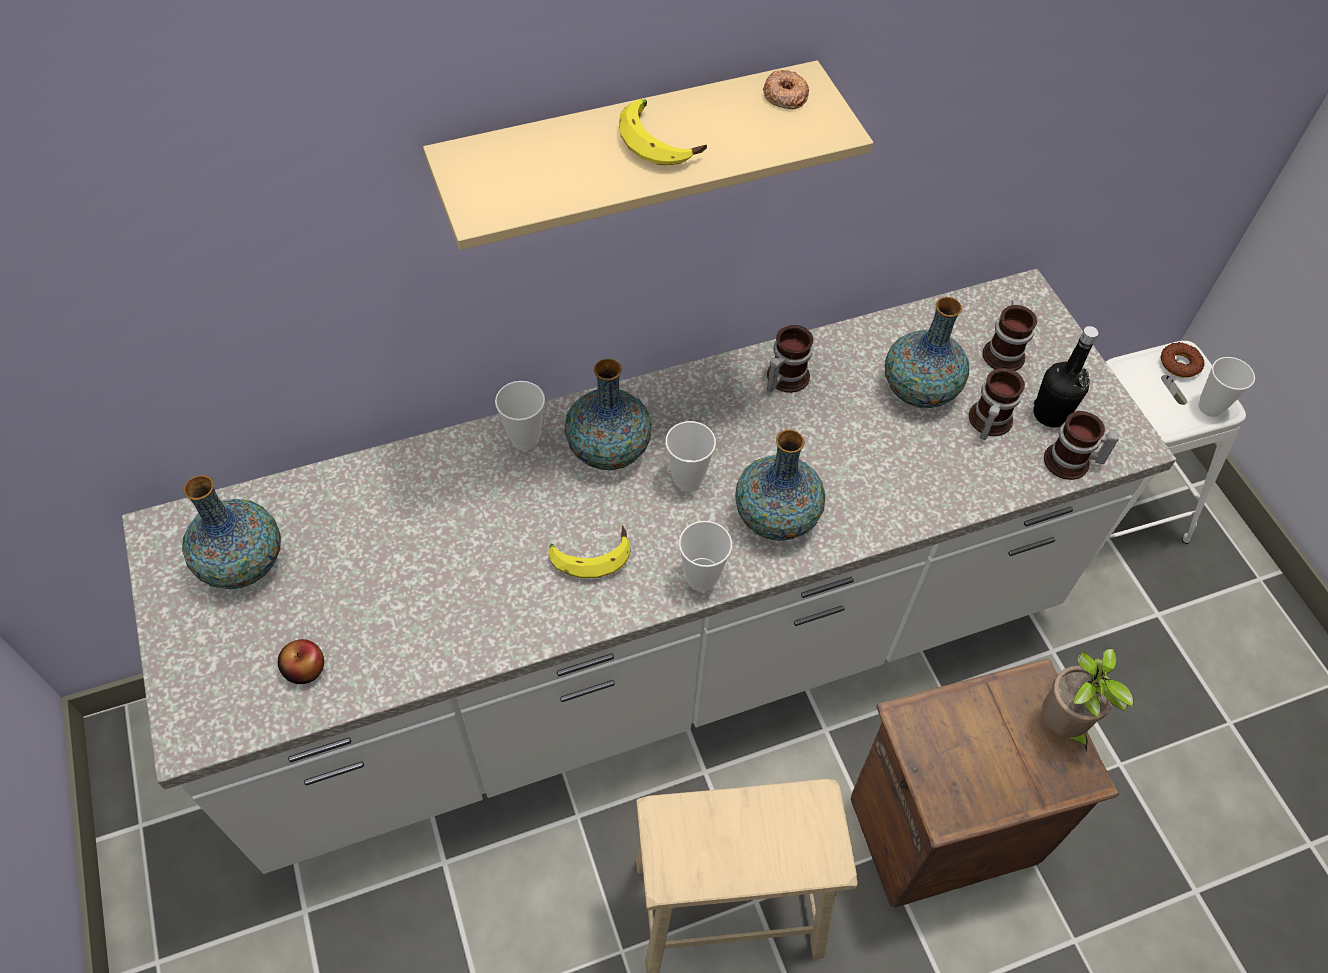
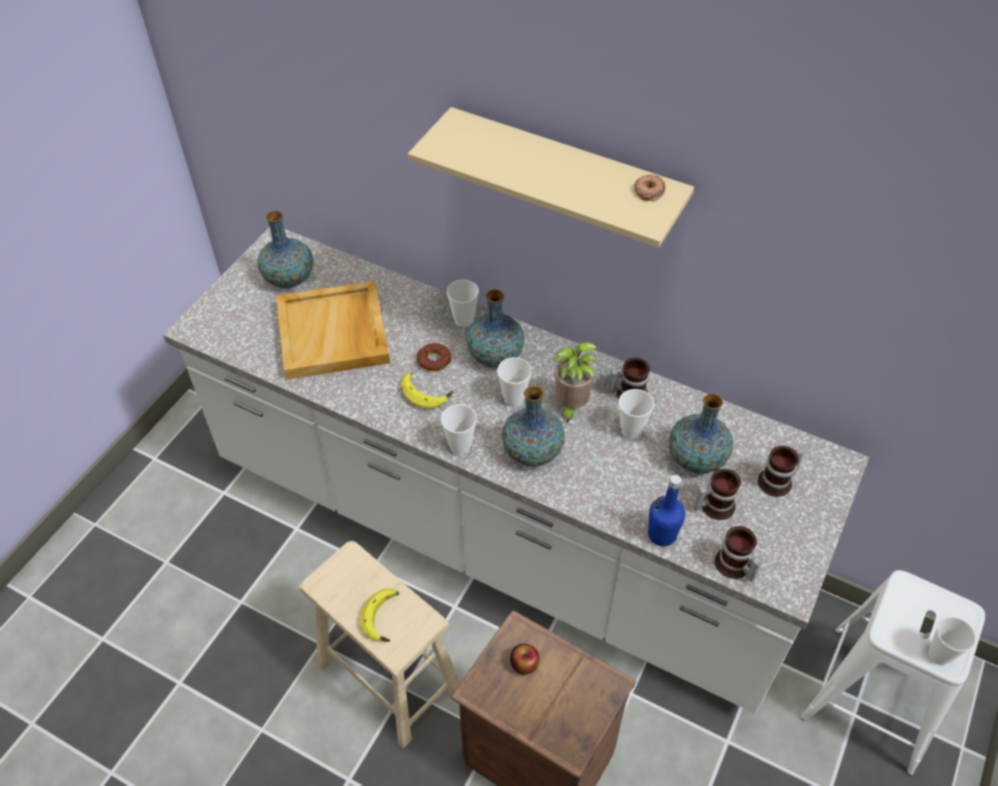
camera: 50 degrees right, 5 degrees down
(305, 669) = (259, 338): apple -> apple (524, 663)
(394, 581) = (334, 334): none -> beige tray
(661, 140) = (555, 171): banana -> banana (385, 618)
(834, 413) = (631, 430): none -> cup
(984, 490) = (661, 534): none -> blue bottle
(1050, 414) = (759, 533): black bottle -> none
(1062, 726) = (594, 715): potted plant -> potted plant (570, 406)
(1179, 364) = (953, 614): donut -> donut (434, 360)

